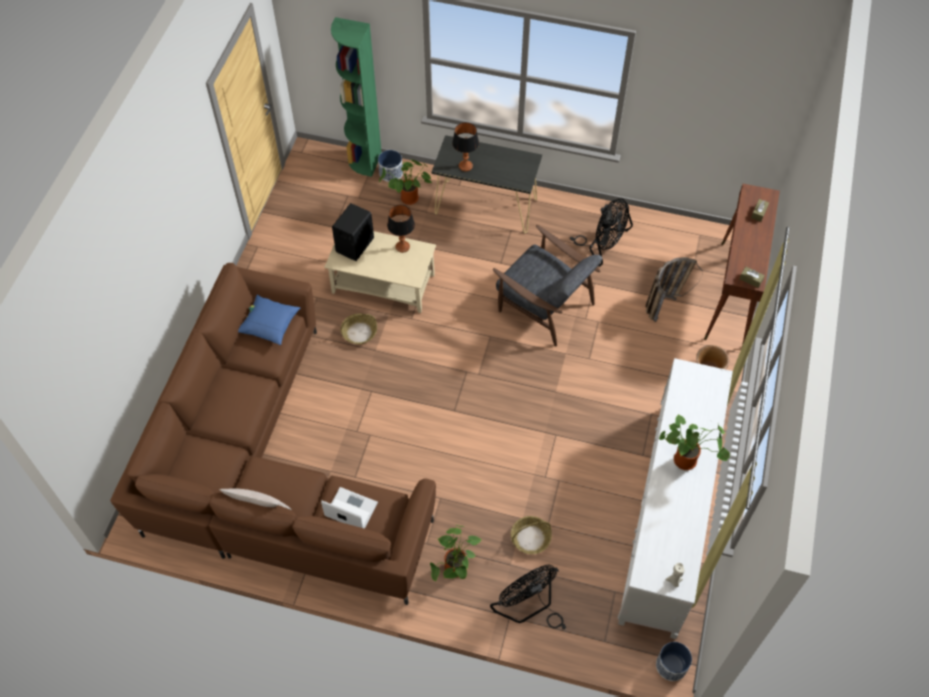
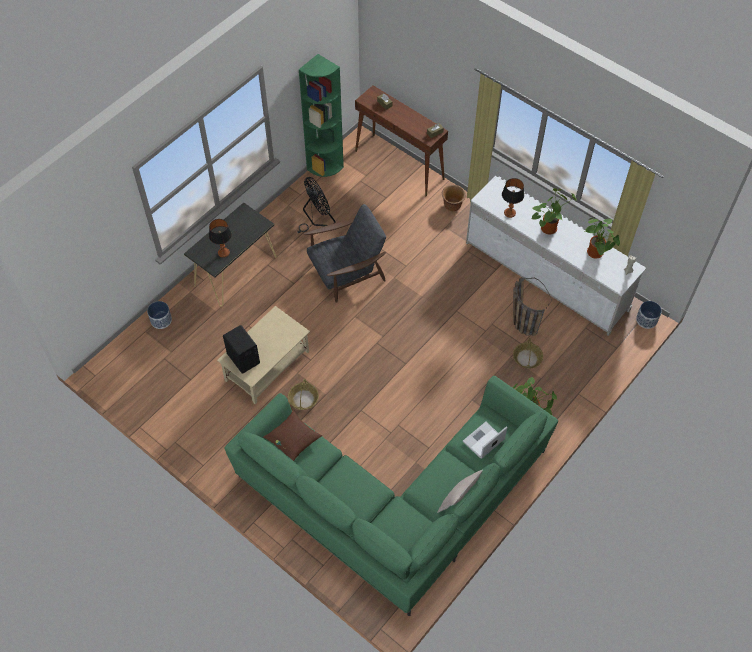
camera: 65 degrees left, 0 degrees up
(270, 325) = (293, 440): blue pillow -> brown pillow
(270, 471) = (396, 503): brown sofa -> green sofa
(363, 164) = (138, 336): green bookcase -> green bookcase (325, 170)
(402, 246) = (264, 327): table lamp -> table lamp (509, 213)
(408, 200) = (196, 318): potted plant -> potted plant (596, 254)
(531, 605) = (575, 378): black fan -> none
(665, 302) = (385, 203): basket -> basket (522, 319)

